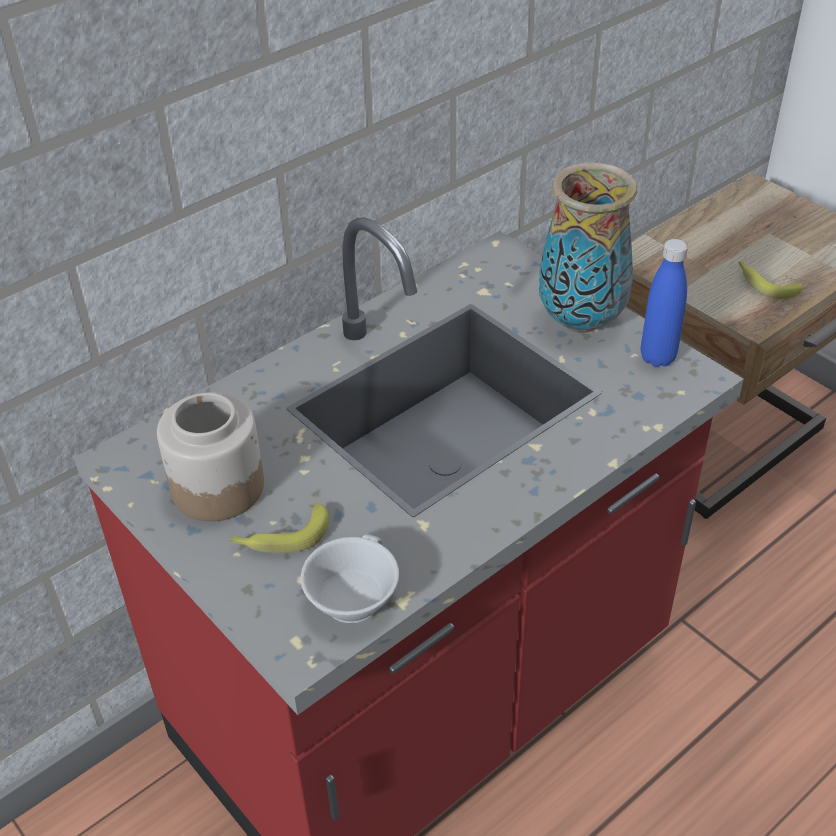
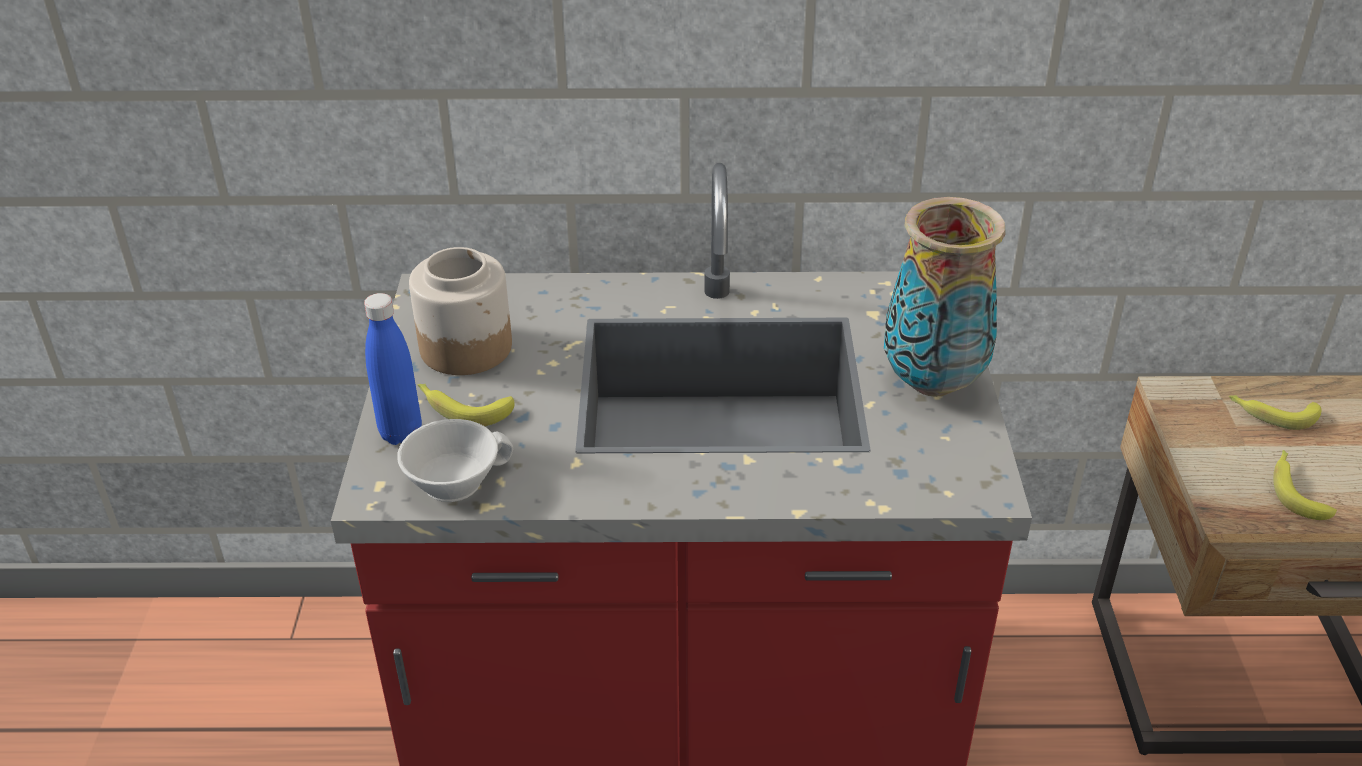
camera: 40 degrees right, 5 degrees down
(657, 357) = (966, 452): blue bottle -> blue bottle (401, 433)
(702, 241) = (1271, 414): none -> banana

